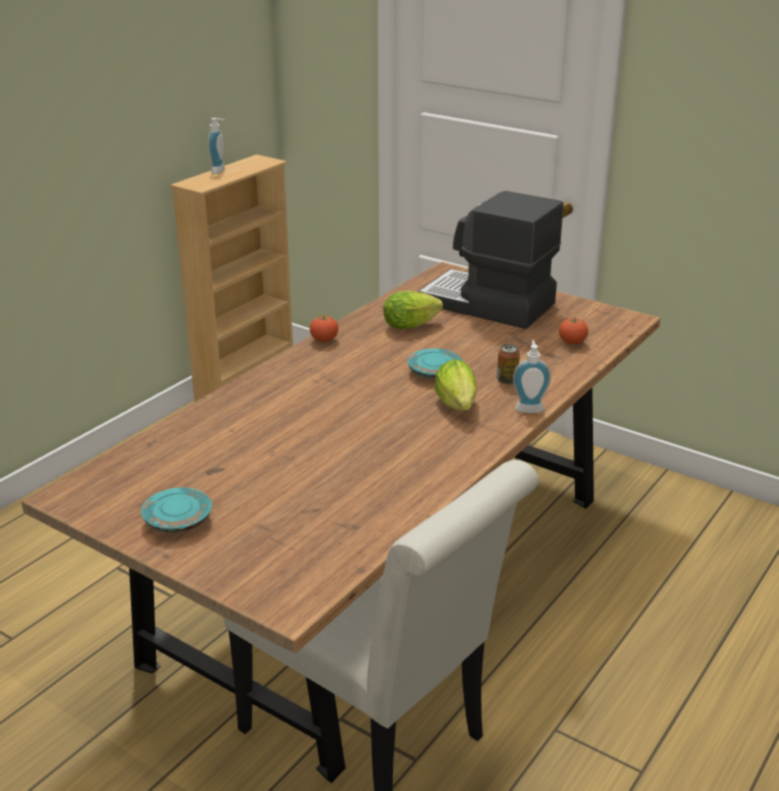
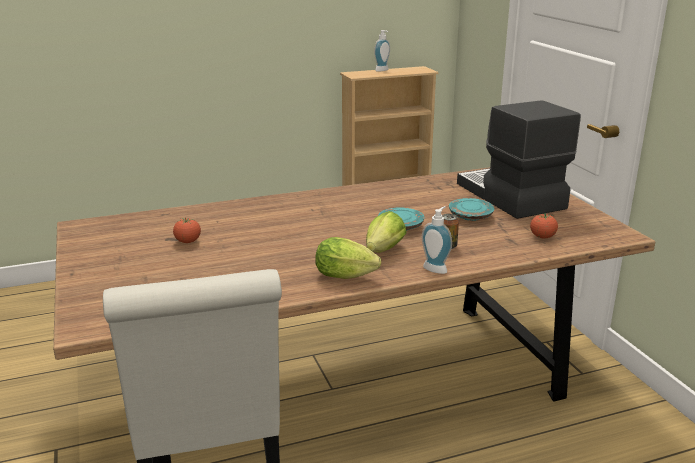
camera: 35 degrees right, 5 degrees down
(178, 520) = (108, 258): turquoise plate -> turquoise plate (471, 216)
(324, 340) = (355, 189): tomato -> tomato (188, 242)
(413, 325) = (431, 195): lettuce -> lettuce (348, 276)

